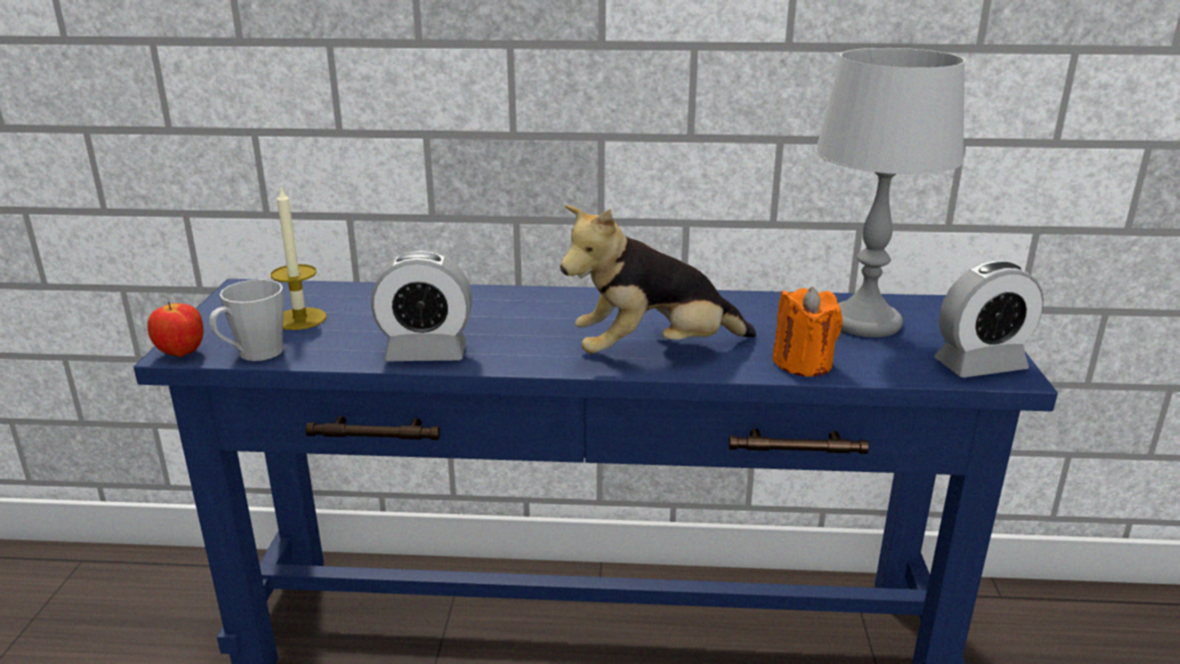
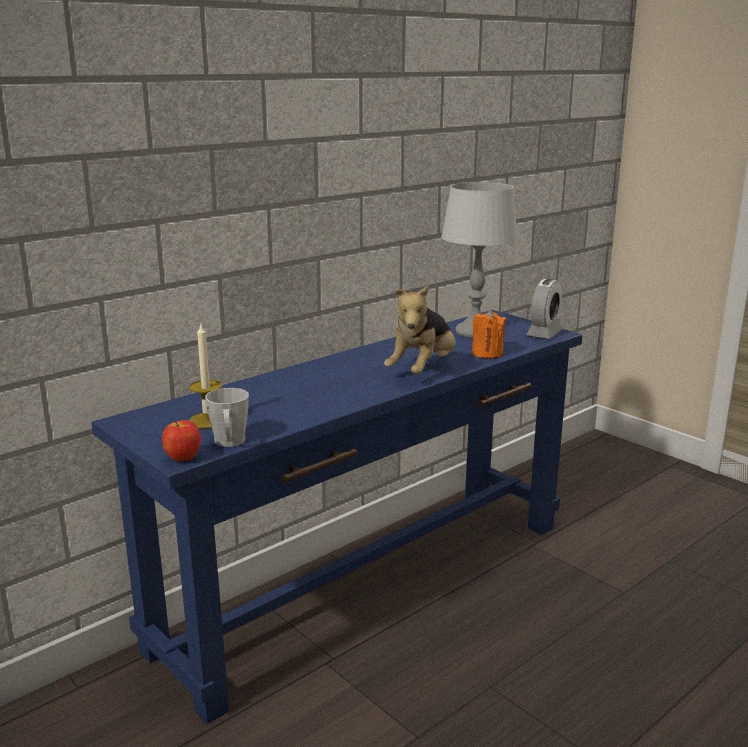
camera: 45 degrees left, 5 degrees down
(426, 353) = (322, 407): alarm clock -> none

